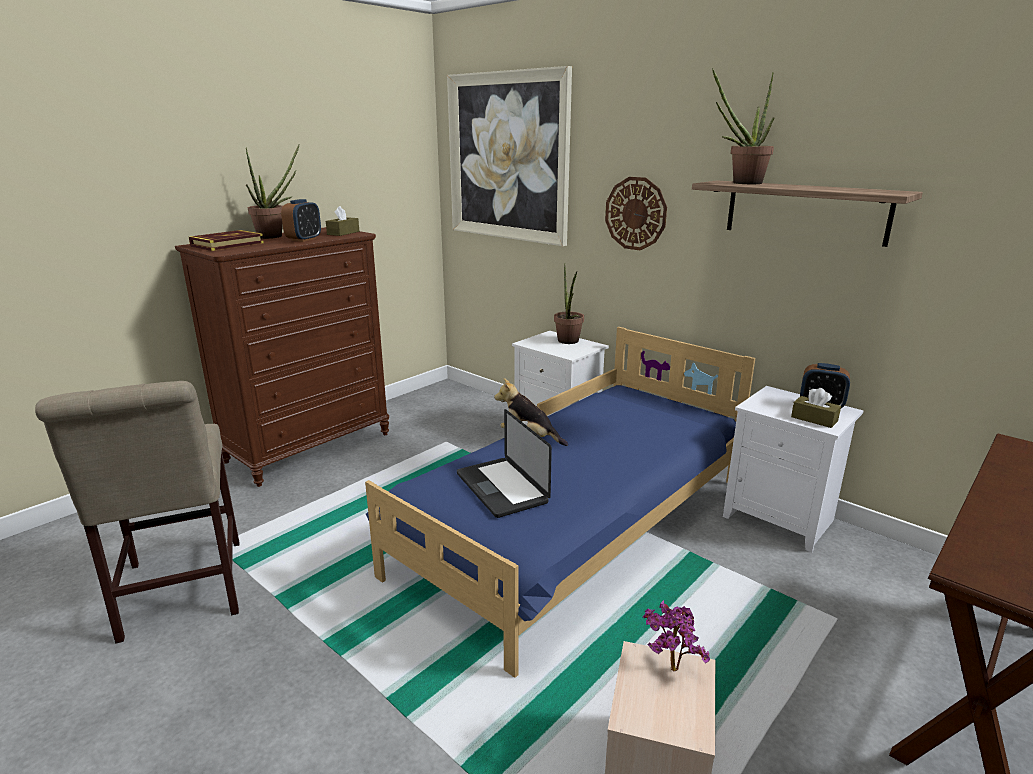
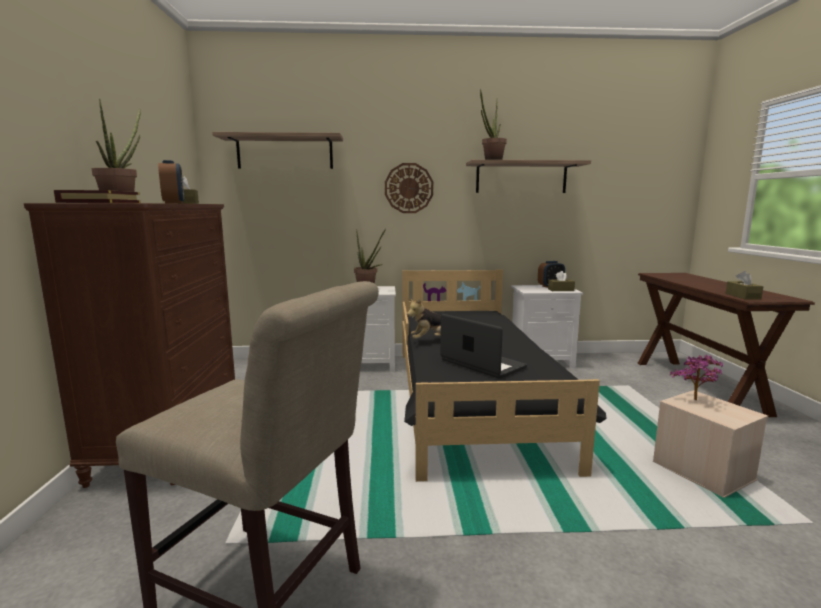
camera: 45 degrees left, 10 degrees down
(501, 488) = (482, 364): laptop -> laptop turned 150 degrees counterclockwise
(507, 157) = (285, 153): picture -> shelf
(577, 527) = (471, 400): blue bed -> black bed
(977, 559) = (742, 296): none -> brown tissue box

